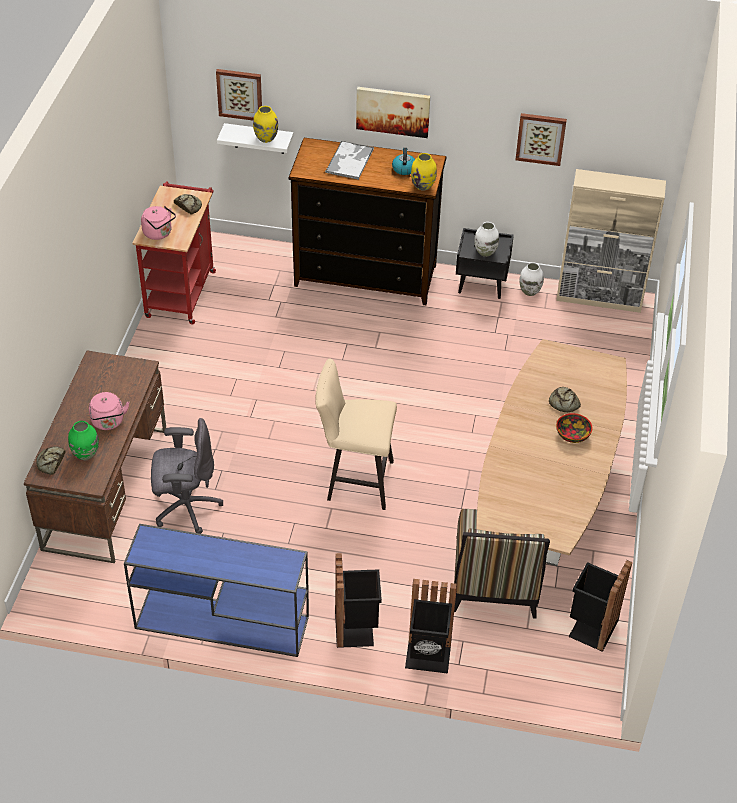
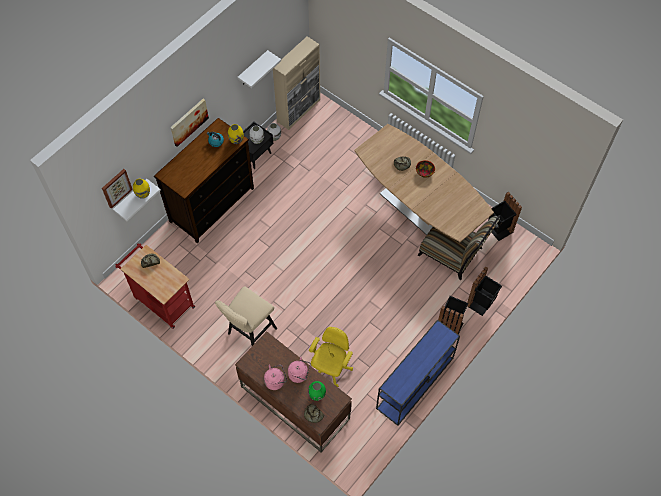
camera: 60 degrees left, 15 degrees up
(159, 233) = (165, 287): pink kettle -> pink kettle (276, 381)
(186, 507) = (330, 368): grey office chair -> yellow office chair
(350, 160) = (191, 163): tray -> none
(354, 481) = (357, 282): beige stool -> beige stool (249, 333)
(540, 138) = (253, 69): picture -> white shelf

